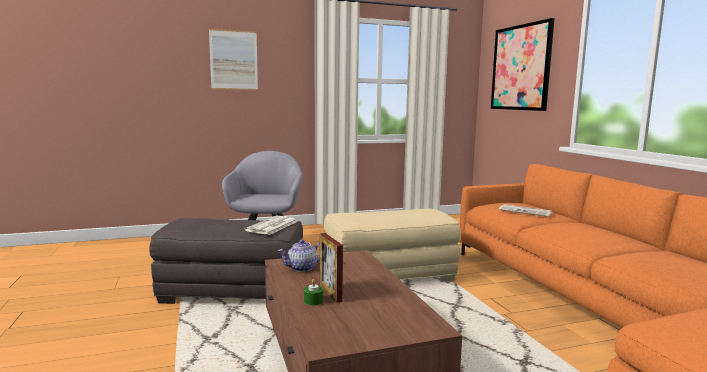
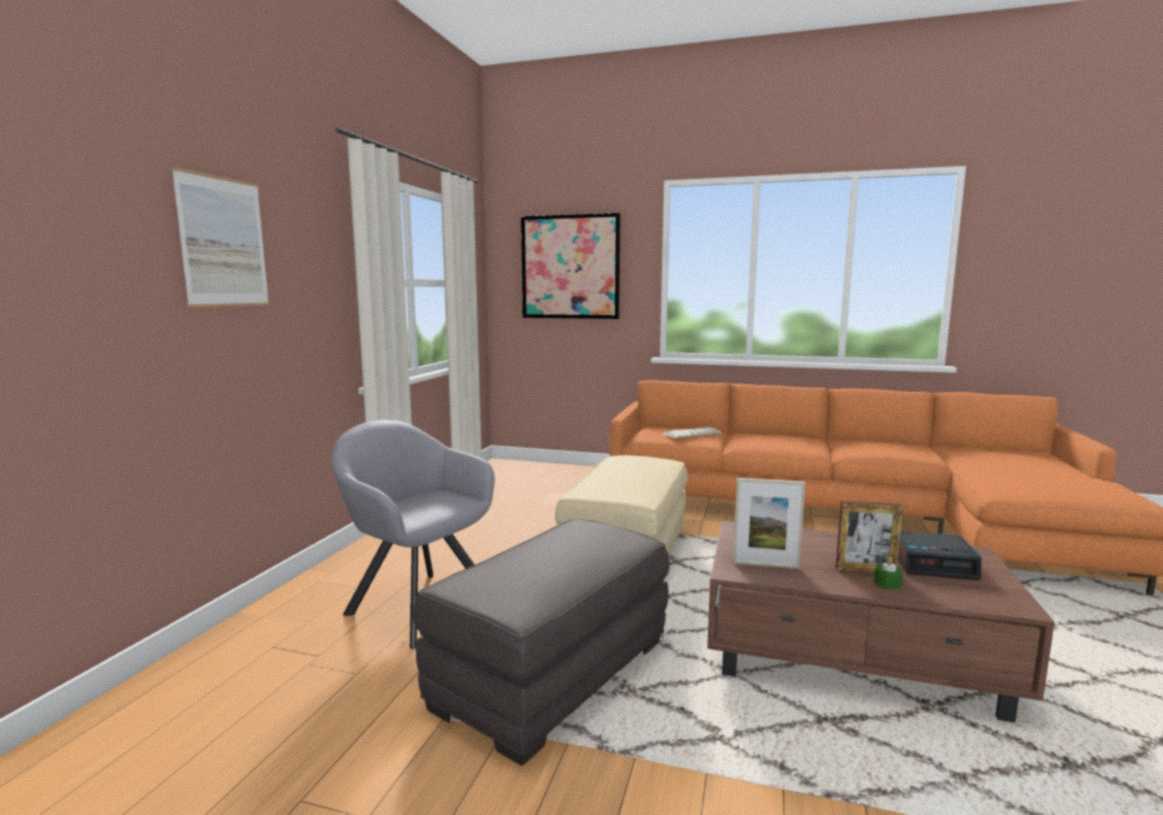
camera: 55 degrees left, 0 degrees up
(272, 226) = (604, 536): newspaper -> none
(302, 268) = (765, 565): teapot -> picture frame
(378, 313) = (932, 563): none -> alarm clock

